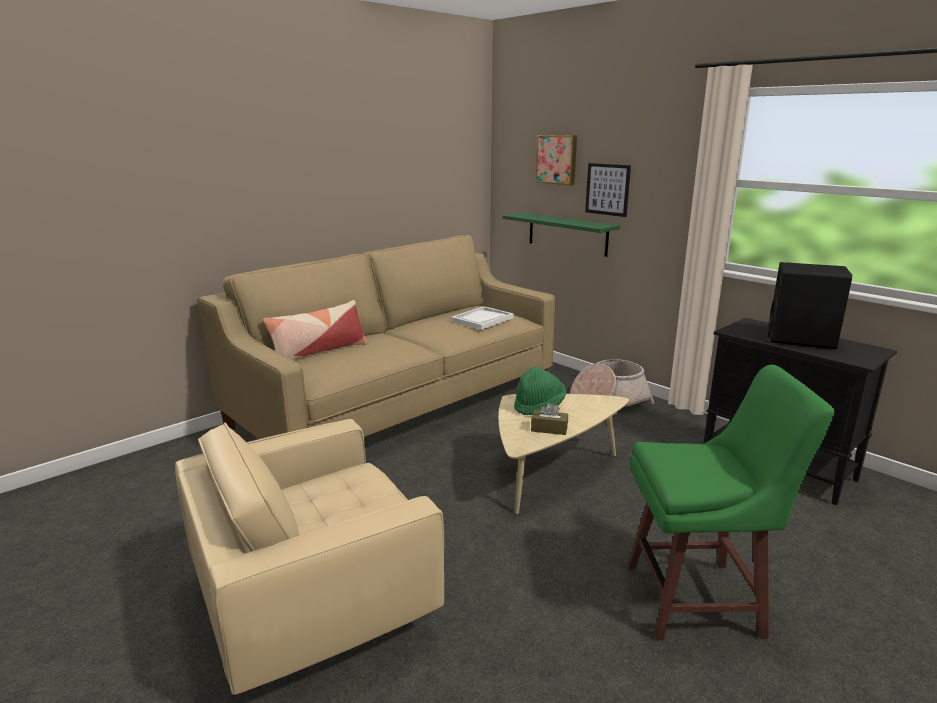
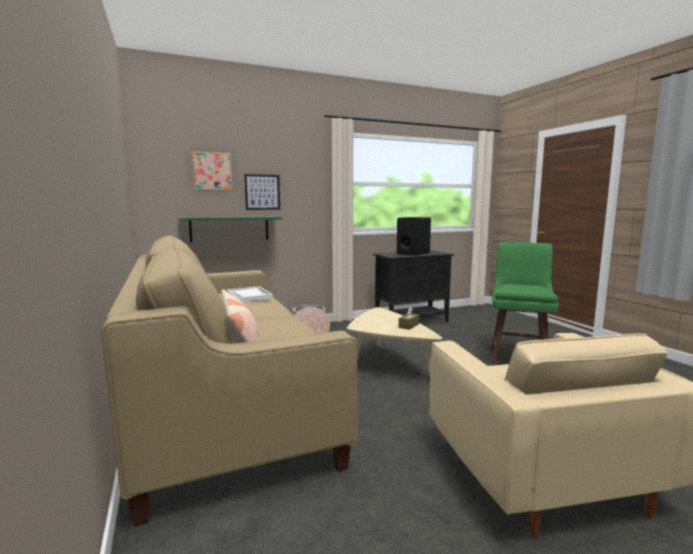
camera: 70 degrees left, 10 degrees down
(539, 406) = (374, 323): green hat -> none

